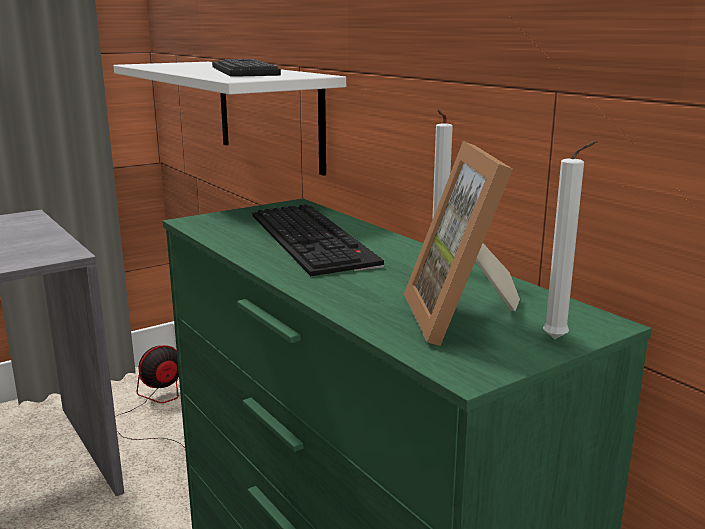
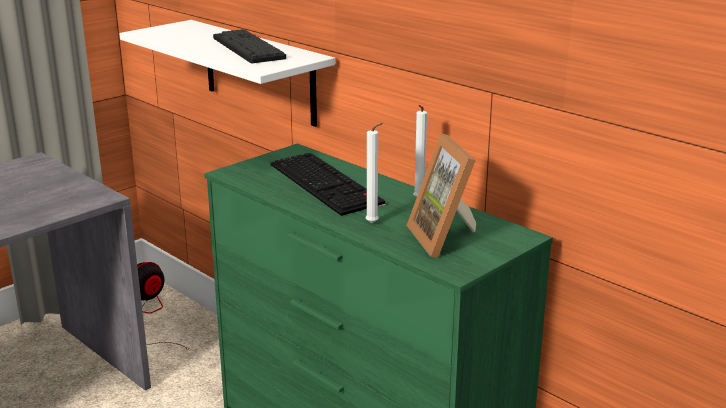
camera: 10 degrees left, 5 degrees up
(558, 340) = (502, 249): white candle -> white candle (374, 223)

